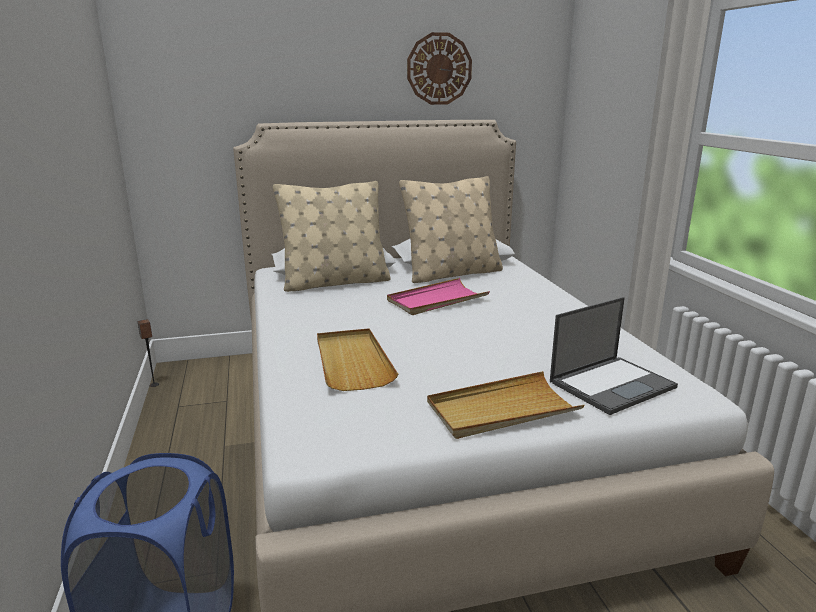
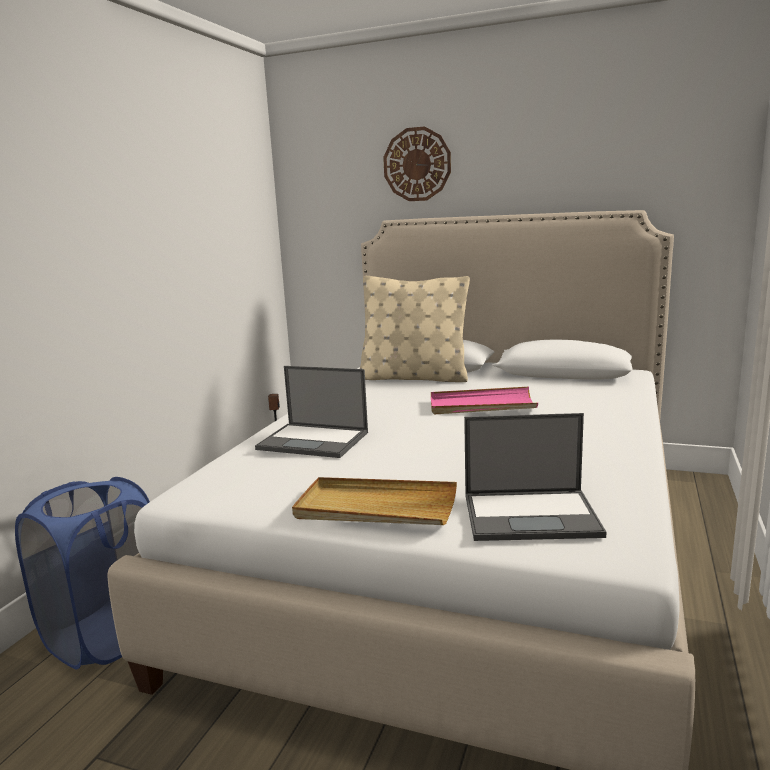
camera: 35 degrees right, 5 degrees down
(352, 362) = (315, 441): beige tray -> laptop
(439, 69) = (578, 155): wall clock -> wall clock (417, 164)
(452, 273) = (542, 384): beige pillow -> none

